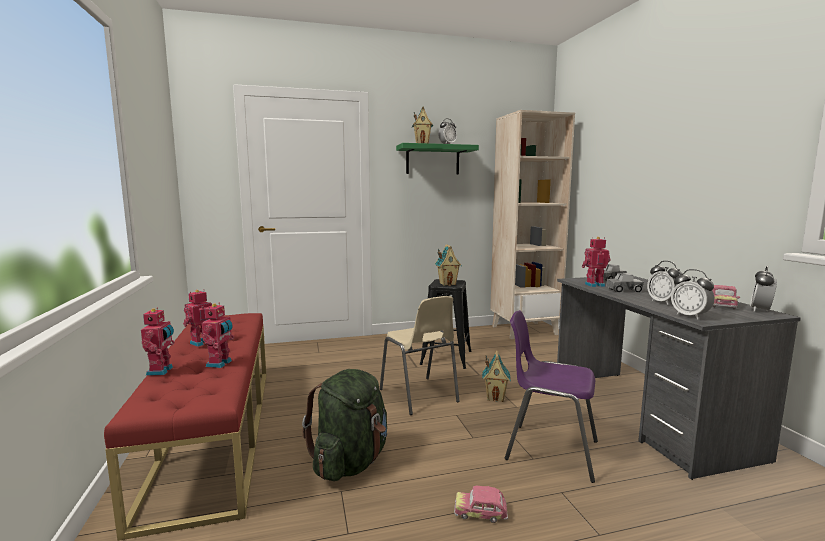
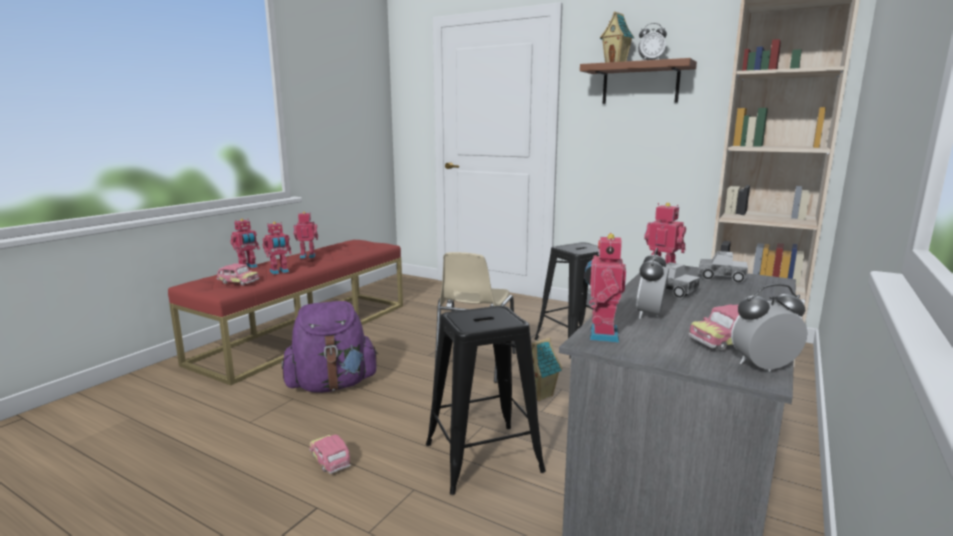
camera: 45 degrees right, 5 degrees up
(206, 387) = (238, 282): none -> toy car
(351, 462) = (332, 385): green backpack -> purple backpack
(432, 160) = (640, 84): green shelf -> brown shelf
(447, 284) = (576, 248): toy house -> none
(549, 450) = (482, 458): purple chair -> black stool
(690, 316) = (601, 335): alarm clock -> toy robot

